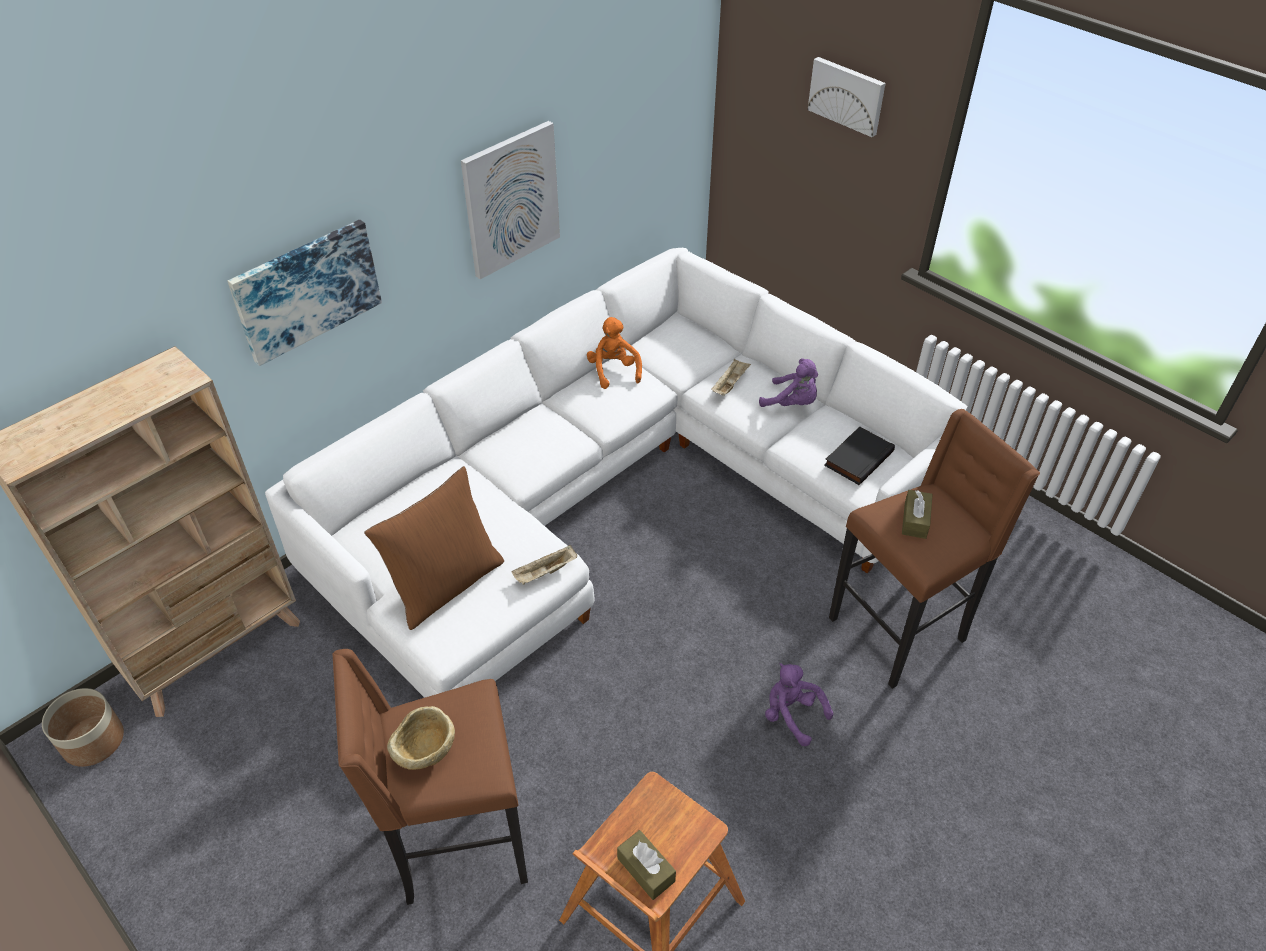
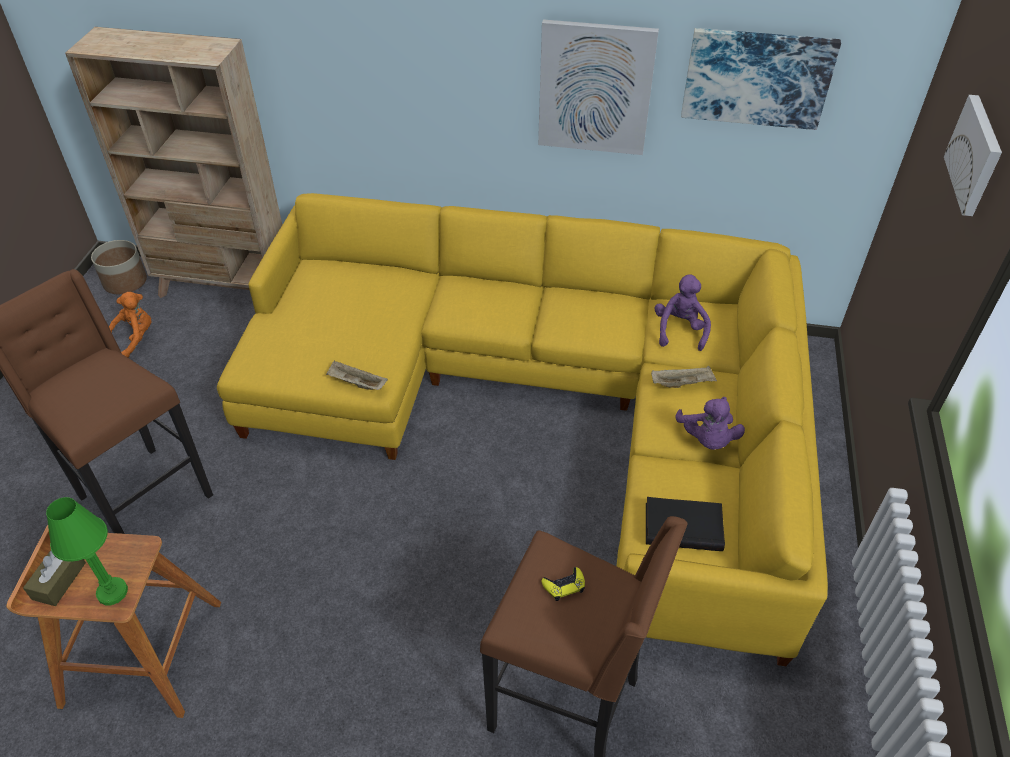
camera: 55 degrees right, 0 degrees up
(306, 290) = (365, 58): picture -> picture (757, 77)
(426, 754) = (75, 386): beige bowl -> none
(446, 584) = (302, 336): brown pillow -> none
(613, 371) = (616, 304): orange plush toy -> orange plush toy (135, 338)
(617, 493) = (544, 404): white sofa -> yellow sofa
(689, 830) = (112, 592): none -> green table lamp
(791, 715) = (398, 657): purple plush toy -> purple plush toy (679, 330)
(915, 520) = (564, 586): brown tissue box -> yellow game controller

